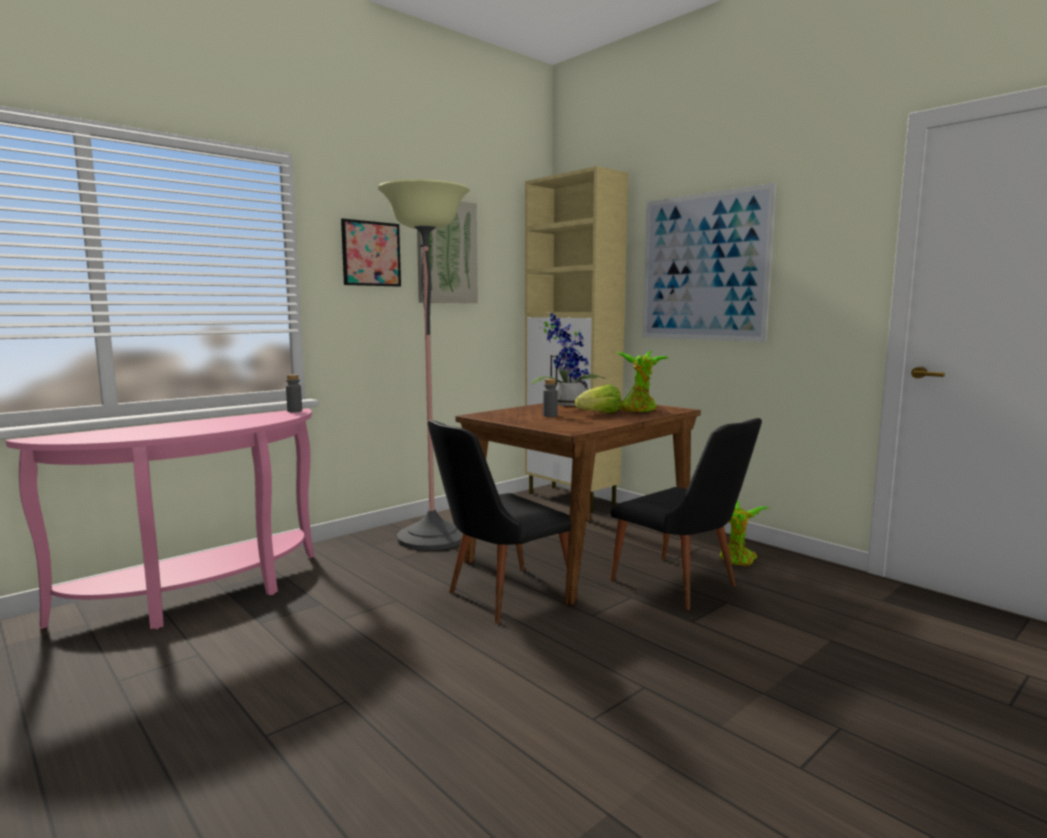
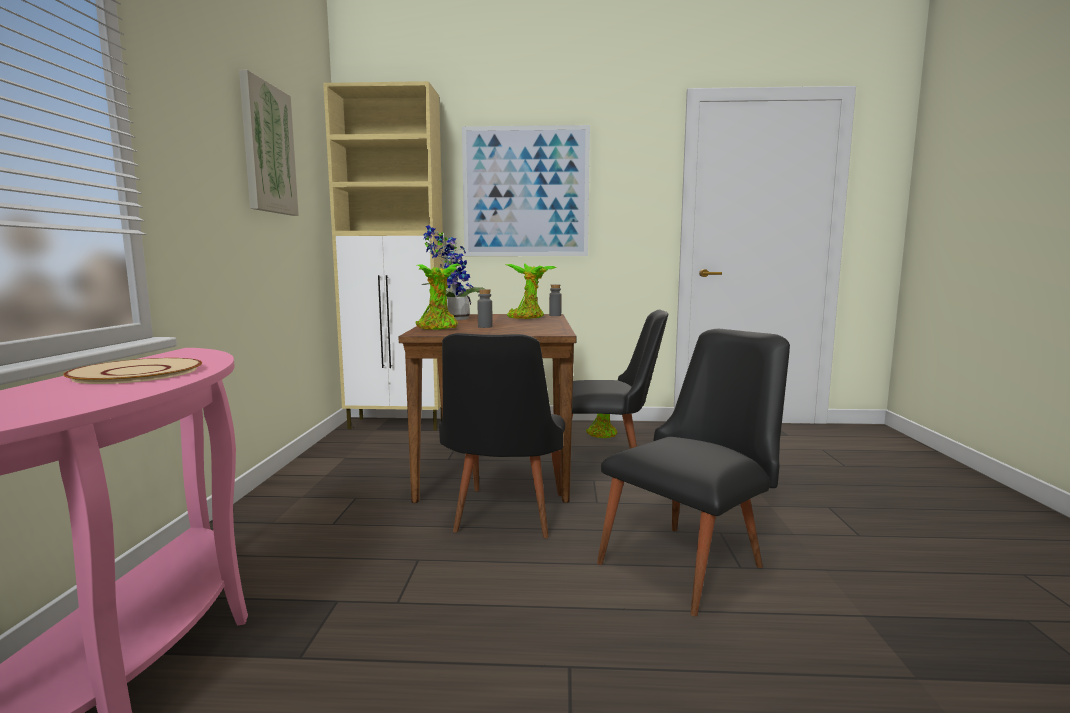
camera: 45 degrees left, 0 degrees up
(225, 422) = (136, 373): none -> beige plate
(294, 411) = (187, 351): grey bottle -> grey bottle (555, 315)
(371, 253) = (204, 134): picture -> none
(432, 537) = (328, 493): floor lamp -> none
(511, 412) = (438, 328): none -> potted plant
(564, 693) = (693, 561): none -> black chair
(600, 413) = (514, 322): lettuce -> none

